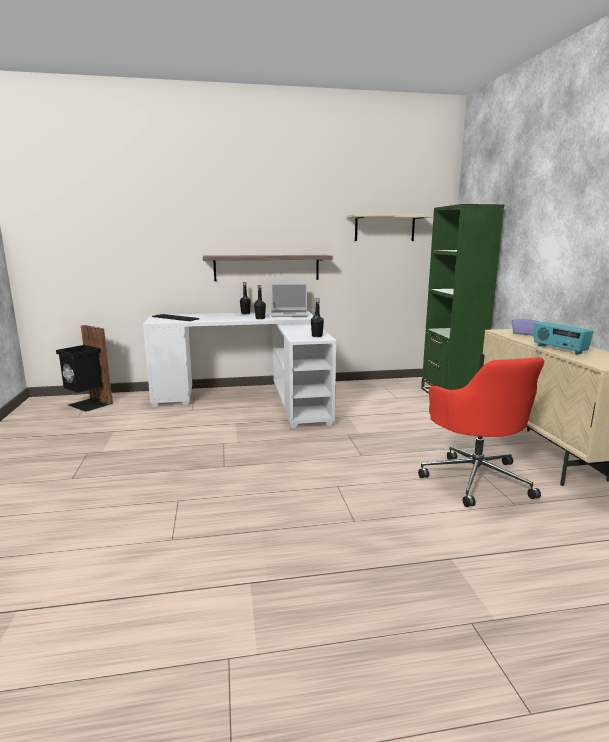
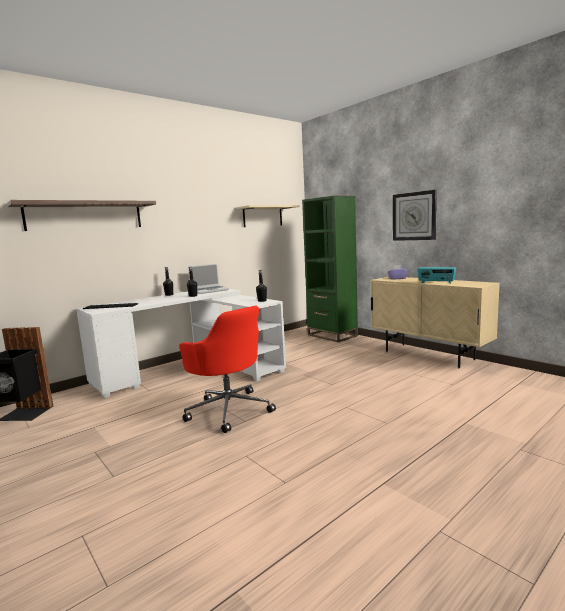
camera: 30 degrees left, 5 degrees down
(267, 267) = (180, 253): shelf -> shelf (85, 215)
(475, 478) = (415, 377): red office chair -> red office chair (228, 410)
(569, 241) = (414, 216): none -> wall clock

